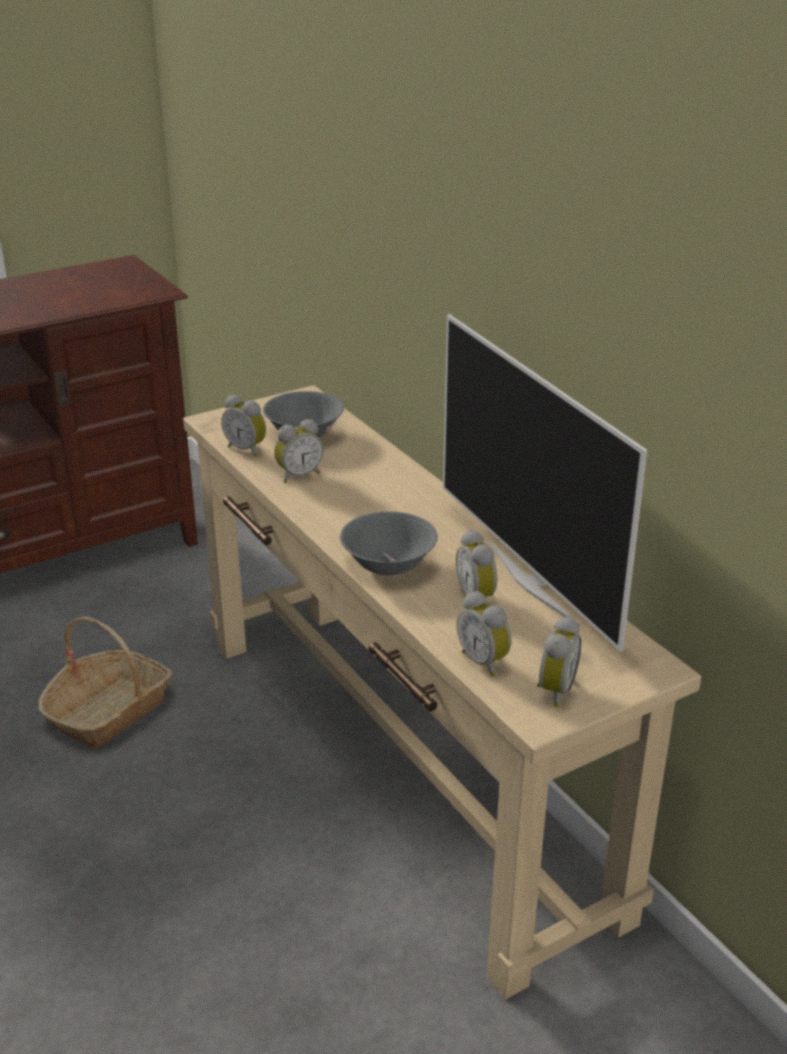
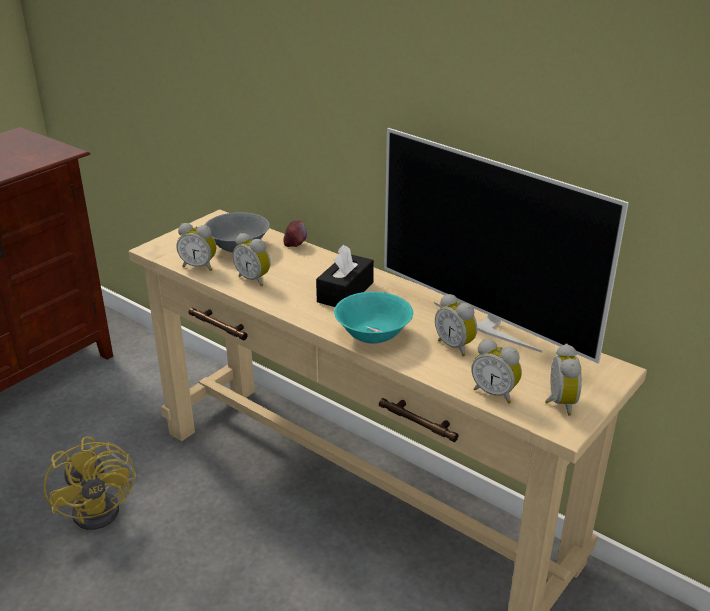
camera: 20 degrees left, 0 degrees up
(109, 711) = (103, 507): basket -> yellow fan
(298, 475) = (254, 279): alarm clock -> alarm clock turned 90 degrees clockwise
(372, 442) = (295, 244): none -> apple
(388, 566) = (373, 336): grey bowl -> turquoise bowl
(392, 509) = (345, 292): none -> black tissue box

